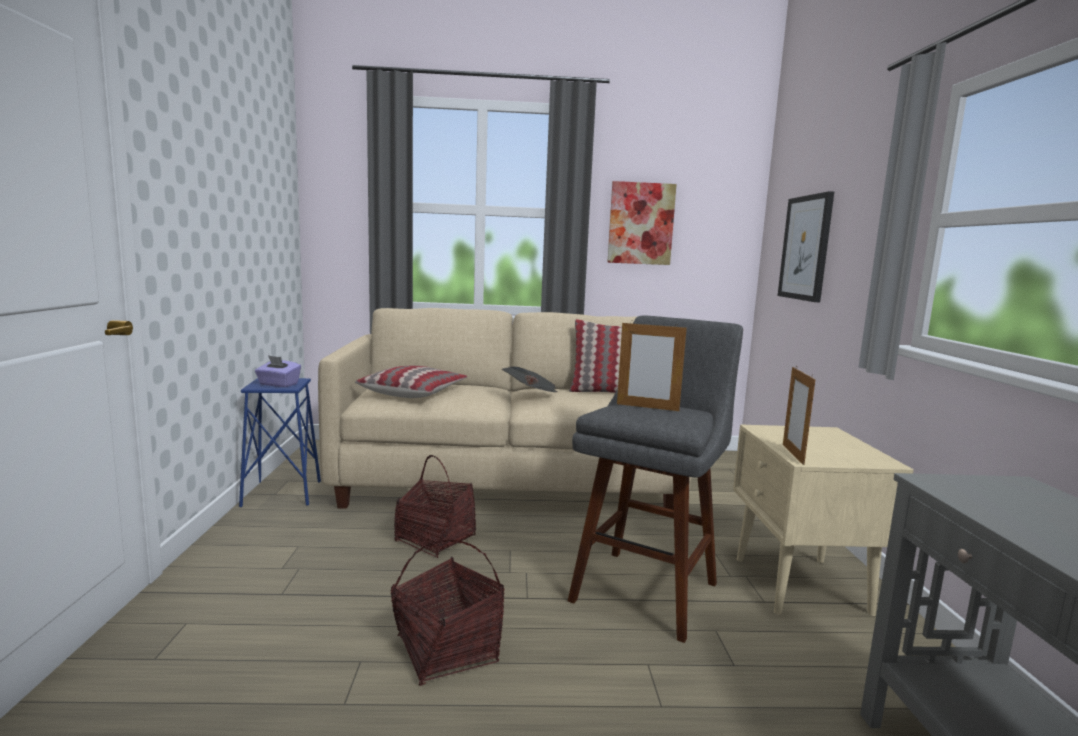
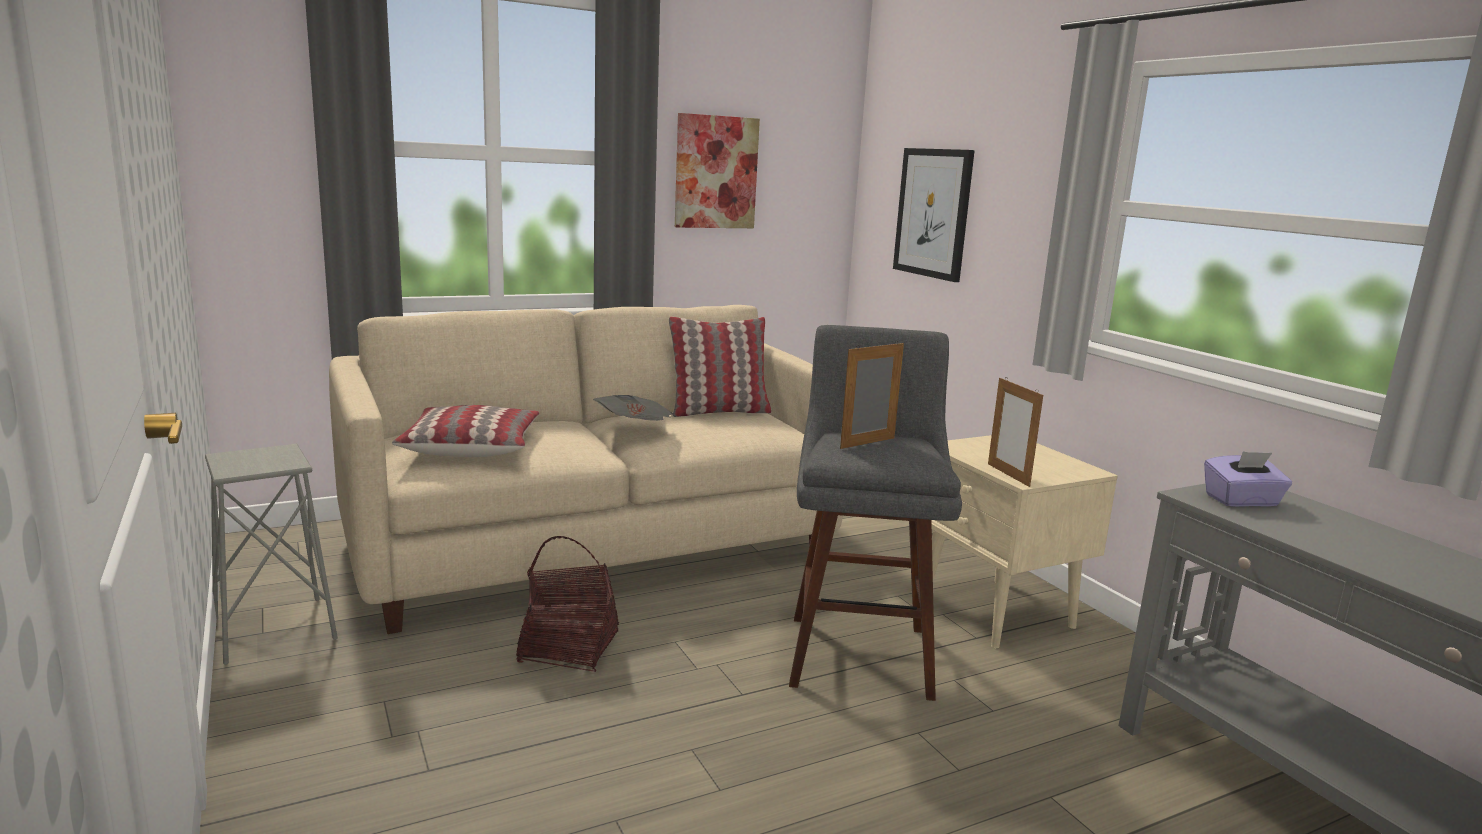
camera: 25 degrees left, 5 degrees up
(278, 384) = (264, 462): purple tissue box -> purple tissue box (1242, 501)
(282, 493) = (274, 629): blue stool -> grey stool
(446, 650) = (704, 778): basket -> none
(647, 407) = (867, 443): picture frame -> picture frame turned 150 degrees clockwise

